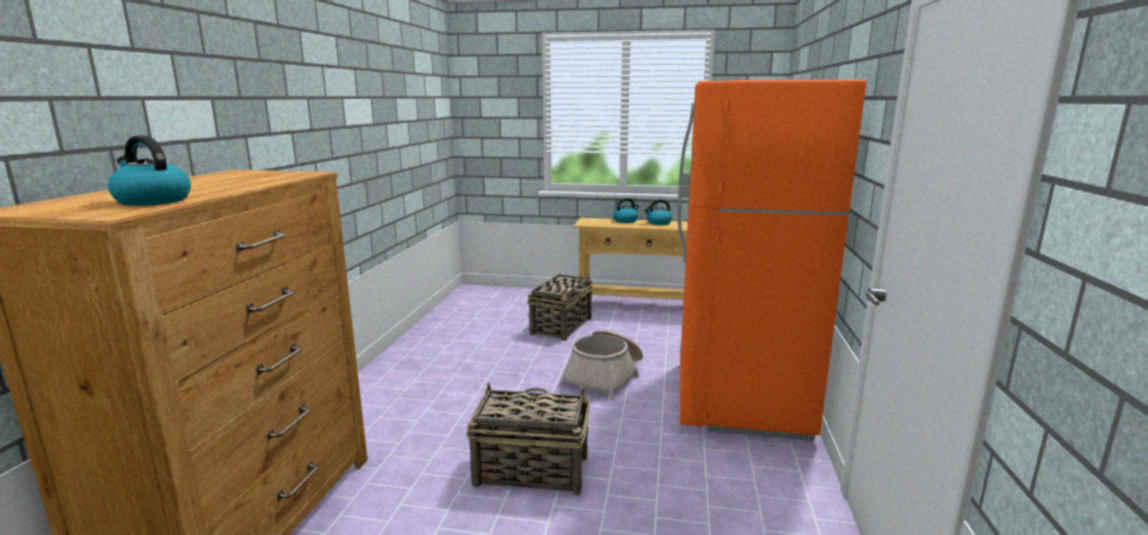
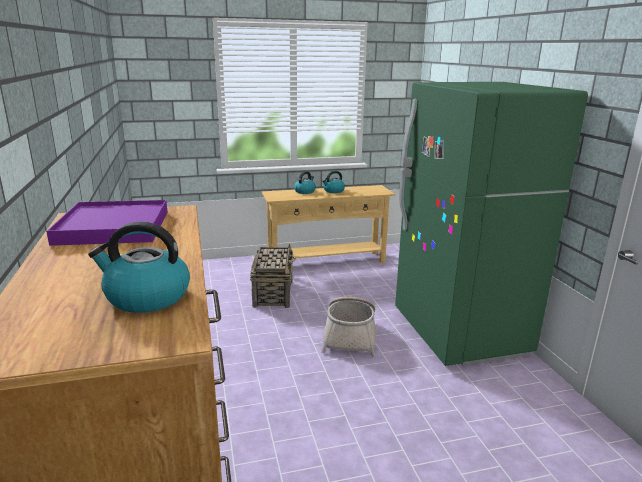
camera: 25 degrees left, 5 degrees up
(241, 176) = (113, 227): none -> purple tray
(530, 470) = (367, 440): basket -> none
(740, 399) = (459, 332): orange fridge -> green fridge

